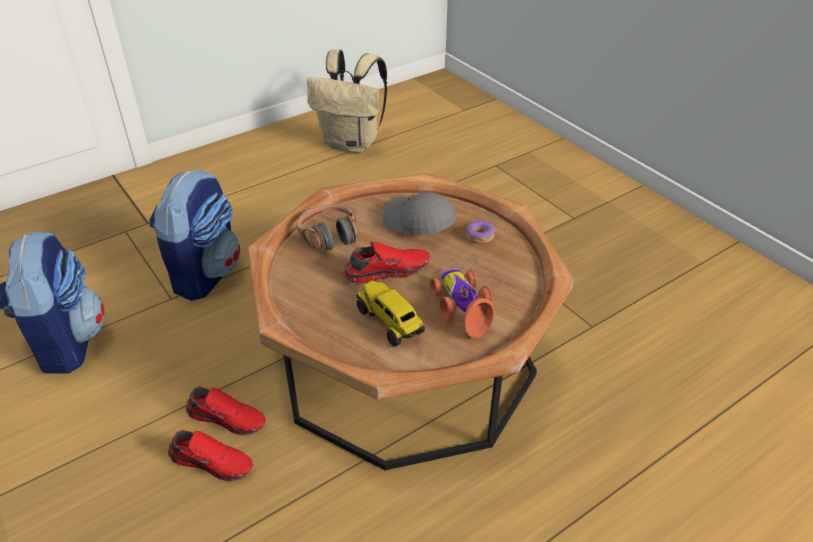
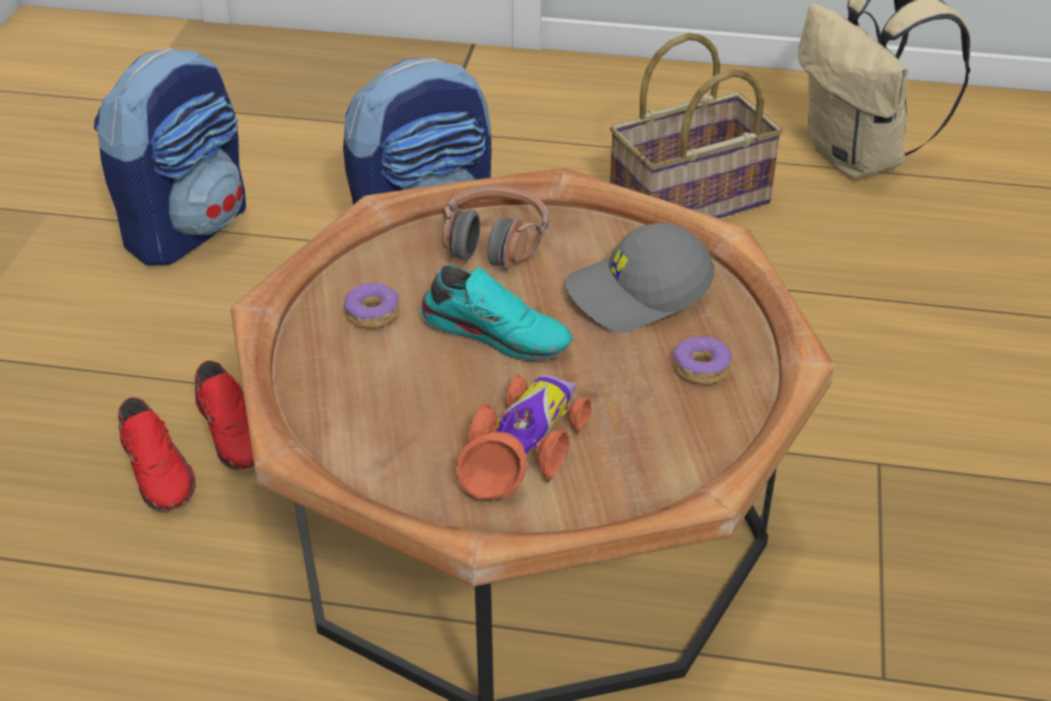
camera: 45 degrees right, 0 degrees up
(308, 195) = (690, 203): none -> basket
(322, 296) = (372, 314): none -> donut
(386, 270) = (497, 332): red shoe -> turquoise shoe
(390, 322) = (404, 401): toy truck -> none
(417, 222) = (638, 294): grey cap -> grey cap turned 105 degrees counterclockwise

